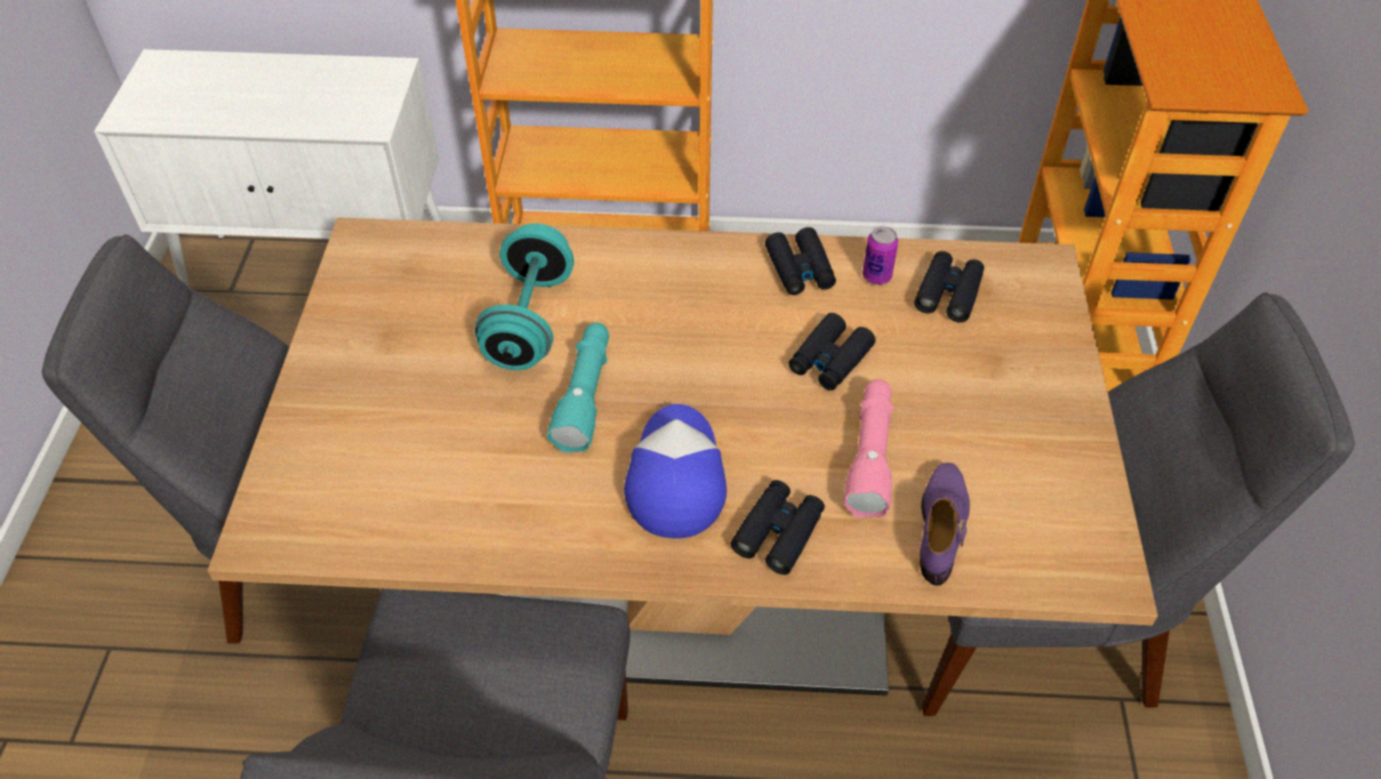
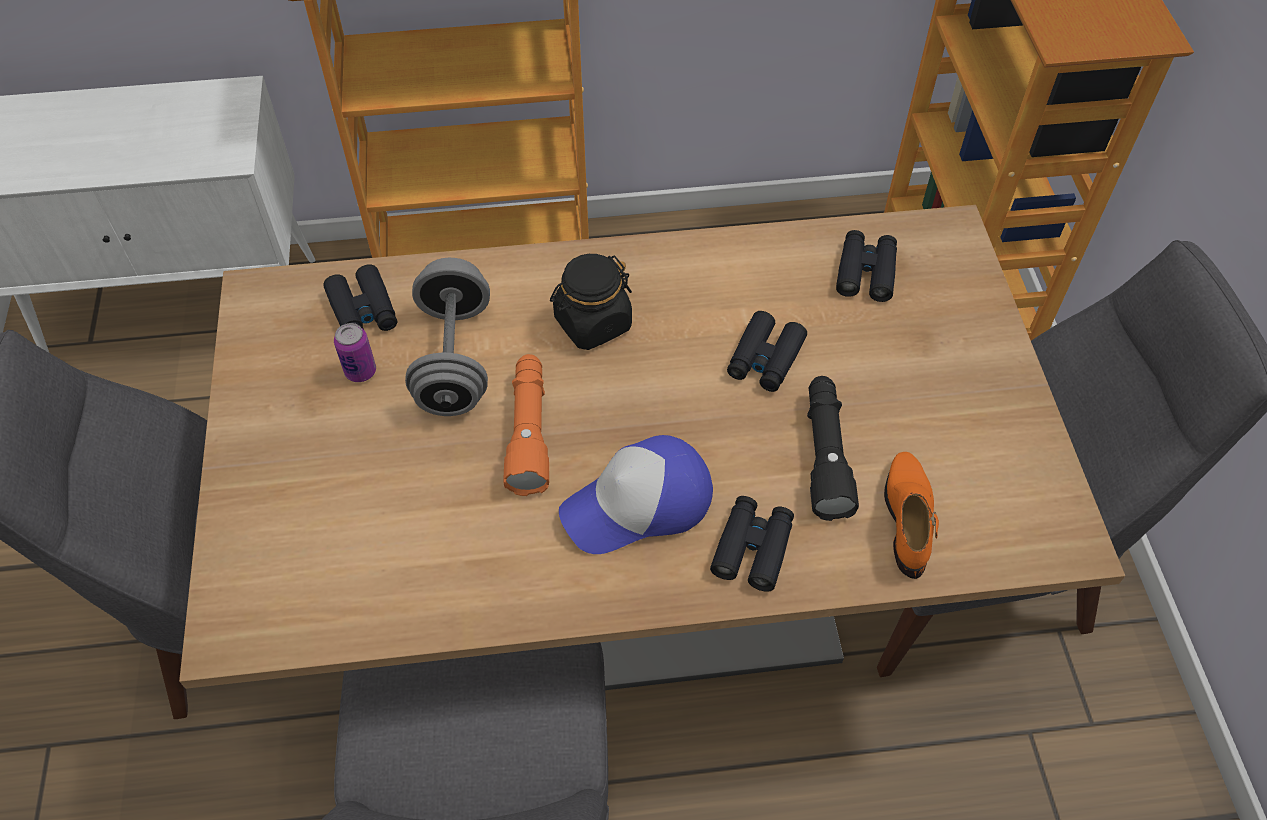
camera: 10 degrees left, 5 degrees up
(529, 321) = (454, 359): turquoise dumbbell -> grey dumbbell
(585, 395) = (529, 432): turquoise flashlight -> orange flashlight
(668, 306) = (592, 323): none -> black jar
(675, 477) = (639, 505): cap -> cap turned 105 degrees counterclockwise
(800, 269) = (715, 266): black binoculars -> black binoculars (363, 311)
(870, 456) = (825, 455): pink flashlight -> black flashlight
(876, 276) = (792, 263): can -> can (360, 371)
(941, 527) = (907, 517): purple shoe -> orange shoe

